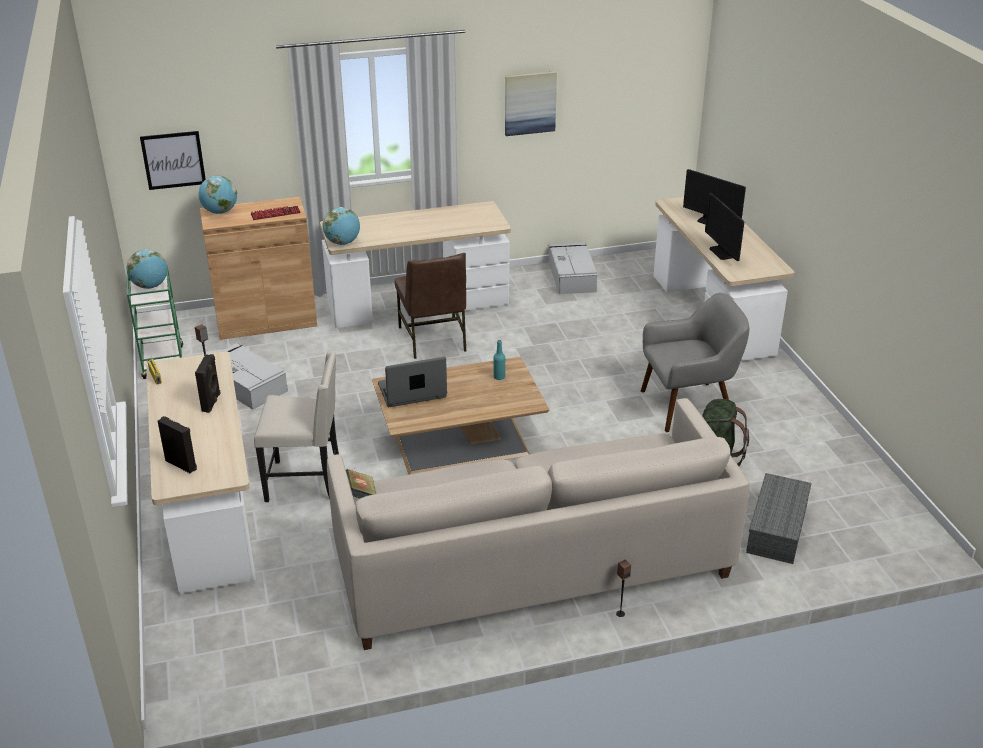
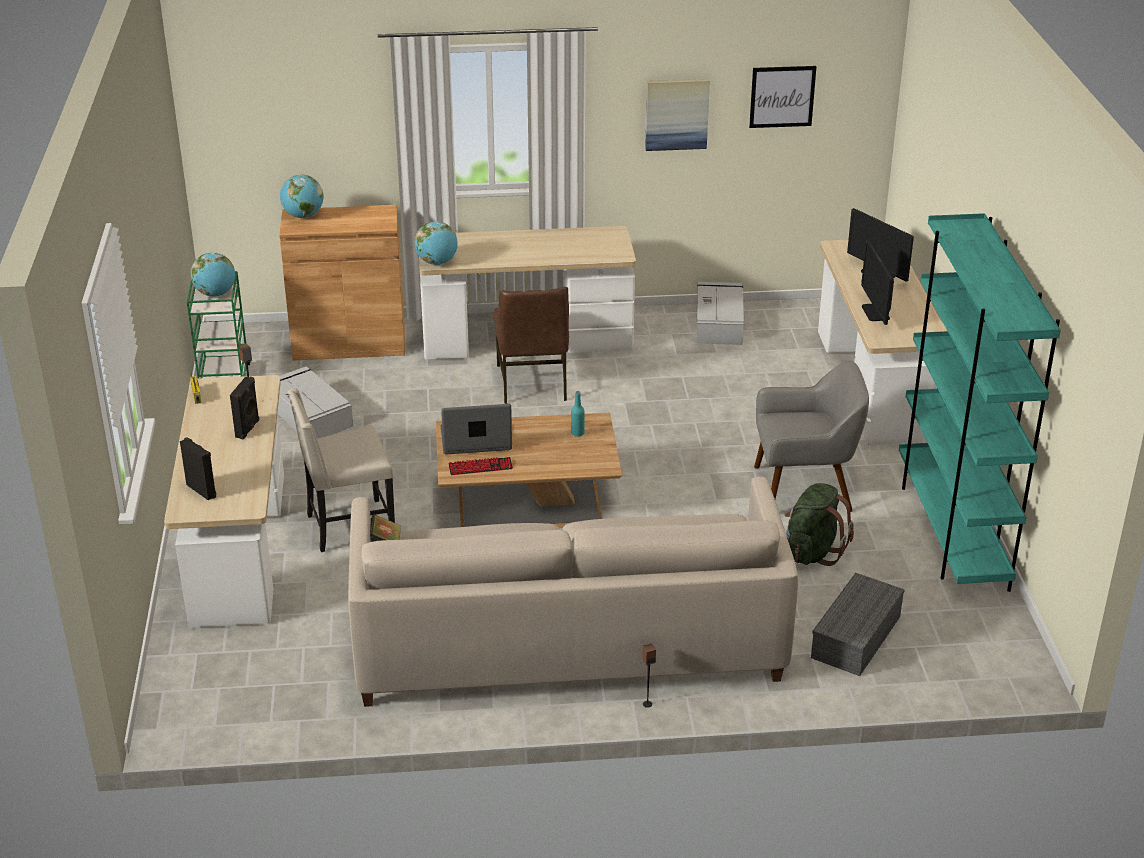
camera: 10 degrees right, 0 degrees up
(173, 160) = (258, 153): picture -> picture (782, 96)
(275, 214) = (363, 223): keyboard -> keyboard (480, 467)
(306, 481) = (348, 527): beige chair -> beige chair turned 150 degrees clockwise
(819, 427) = (951, 530): none -> turquoise bookcase

